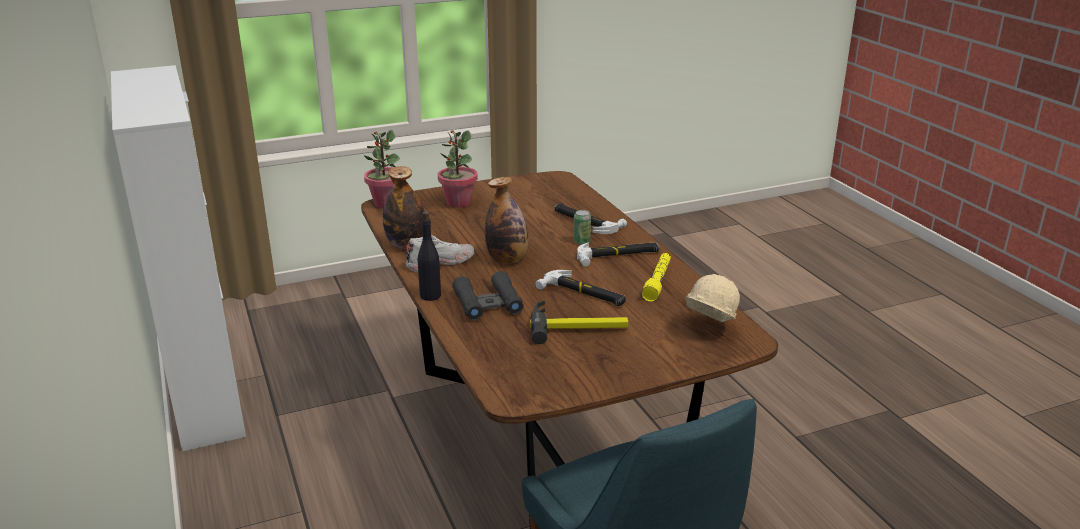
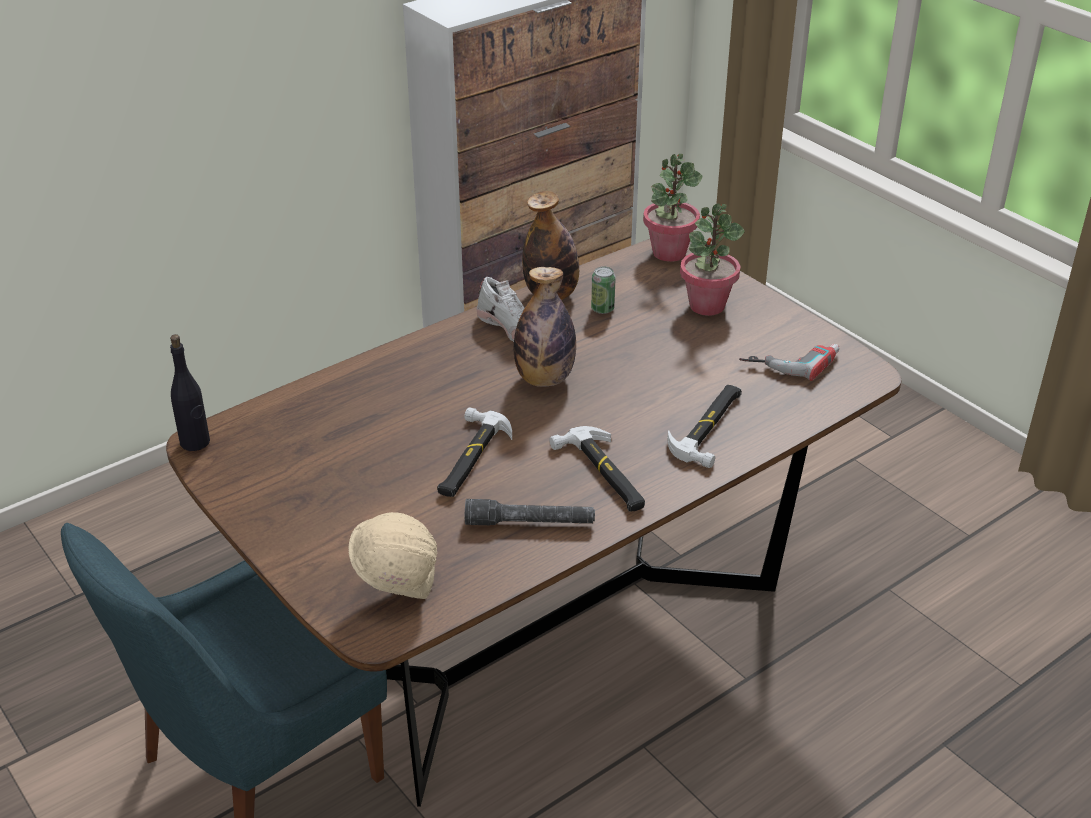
camera: 75 degrees right, 10 degrees up
(431, 295) = (421, 341): black bottle -> black bottle (195, 442)
(488, 303) = (415, 386): black binoculars -> none
(531, 191) = (790, 359): none -> power drill
(578, 327) = (374, 467): hammer -> none
(581, 241) = (633, 433): can -> can (602, 309)
(657, 282) = (530, 523): yellow flashlight -> grey flashlight

